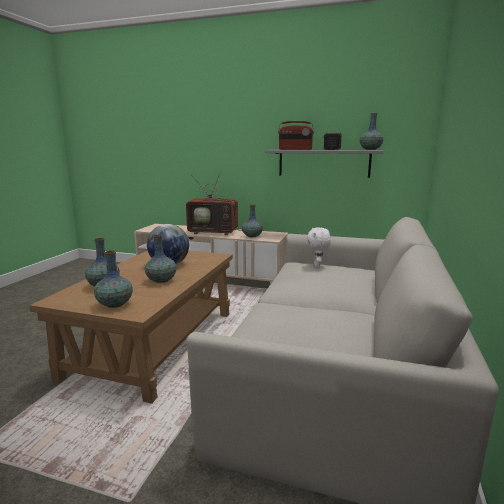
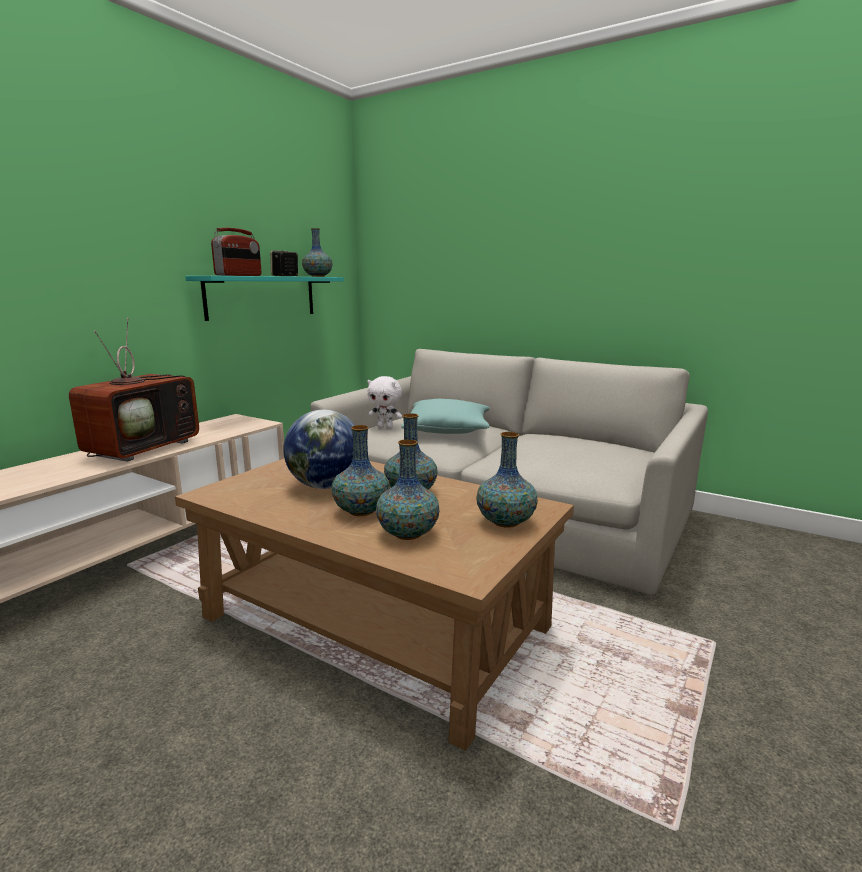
camera: 75 degrees left, 0 degrees up
(252, 236) = (224, 430): vase -> vase (361, 511)
(323, 163) = (262, 297): grey shelf -> turquoise shelf
(330, 282) = (448, 430): none -> turquoise pillow

